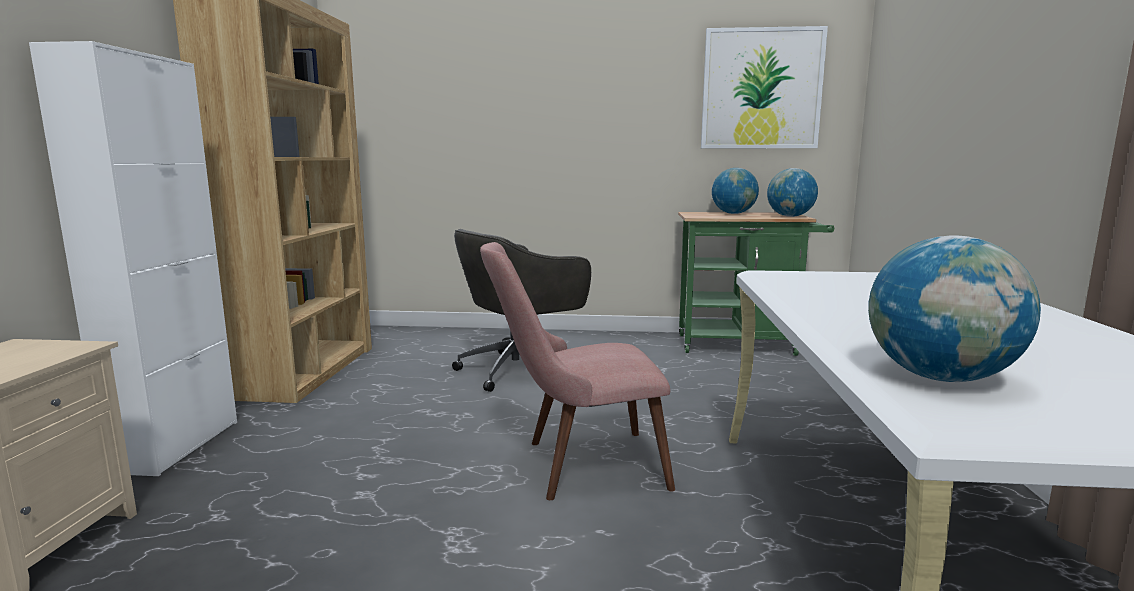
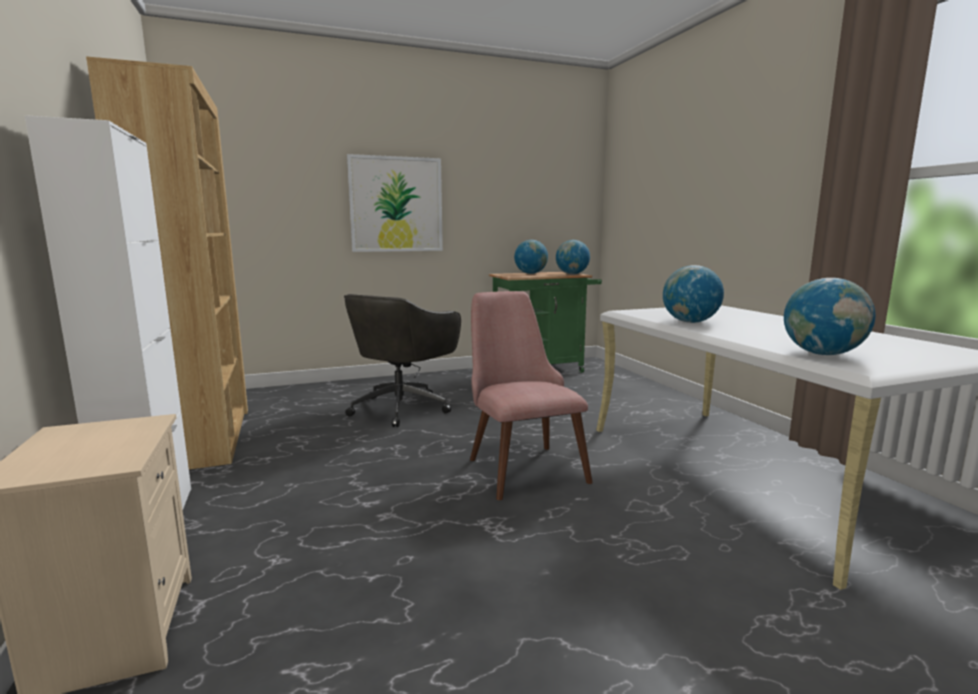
camera: 25 degrees left, 0 degrees up
(576, 466) = (519, 464): pink chair -> pink chair turned 105 degrees clockwise
(761, 89) = (540, 182): picture -> picture (396, 204)
(830, 297) = (690, 322): none -> globe

